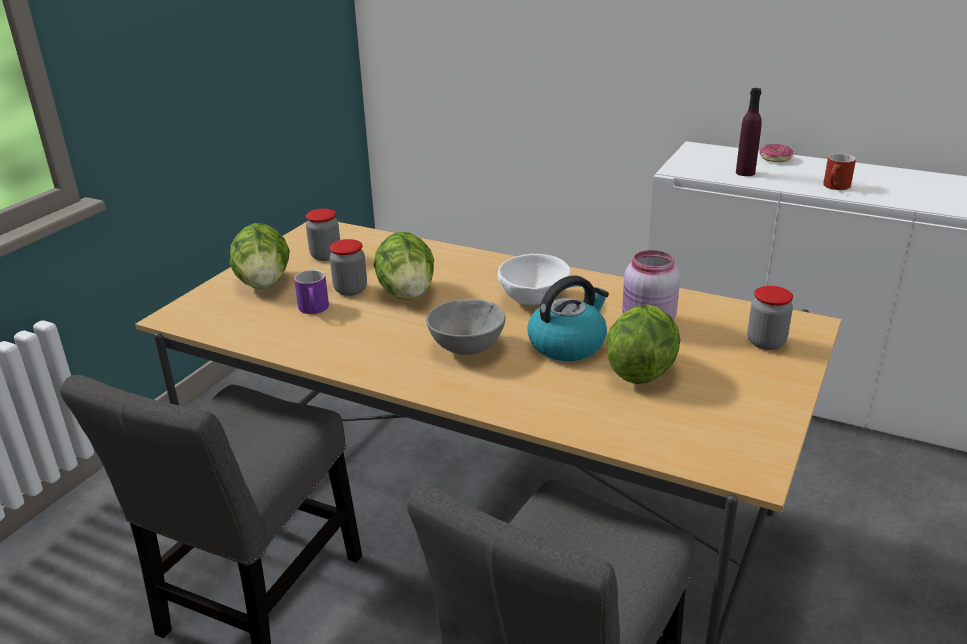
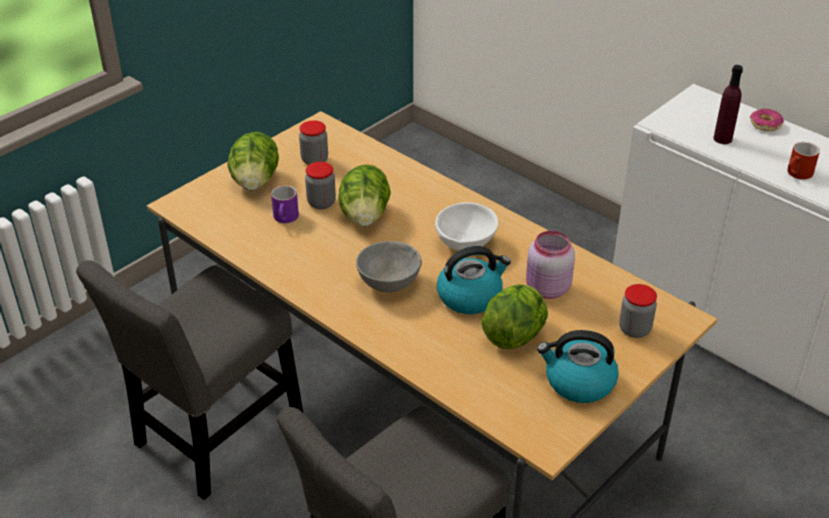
camera: 15 degrees right, 10 degrees up
(743, 402) = (578, 382): none -> kettle

